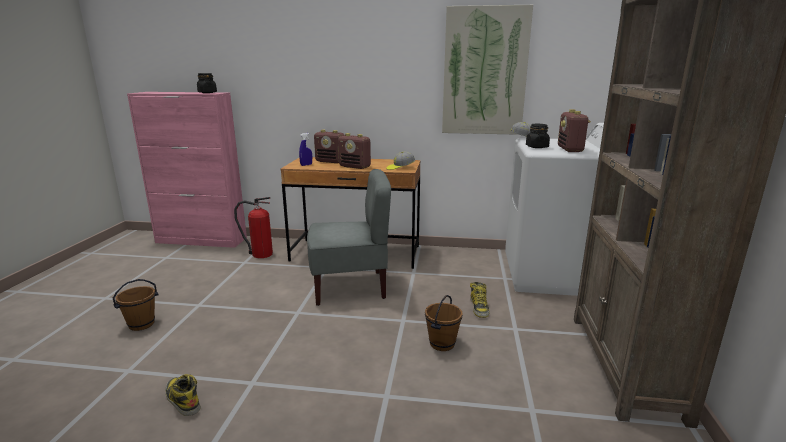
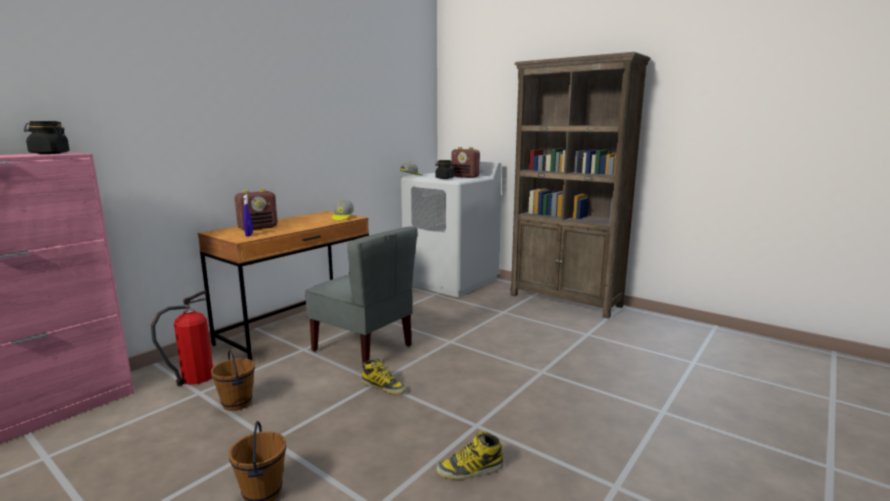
camera: 60 degrees left, 5 degrees down
(350, 287) = (364, 348): grey chair -> grey chair turned 105 degrees clockwise
(355, 167) = (304, 225): radio -> none
(442, 344) = (498, 337): brown bucket -> brown bucket (237, 403)
(479, 307) = (464, 313): boot -> boot (384, 386)
(484, 72) = (365, 121): picture -> none

